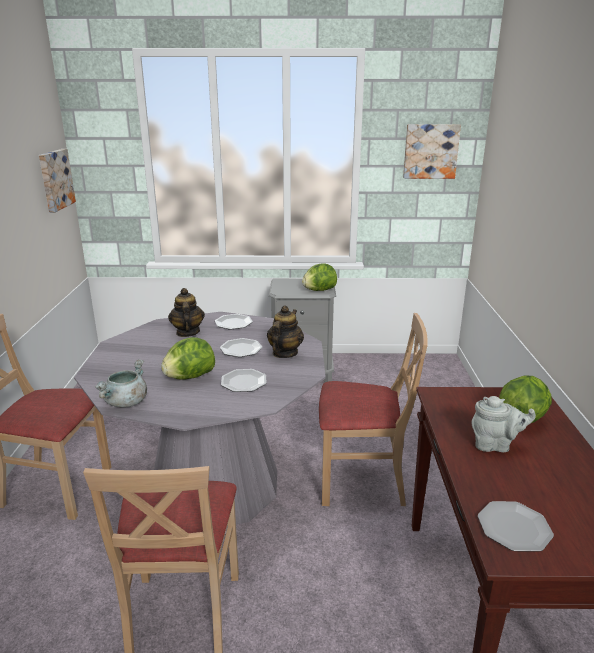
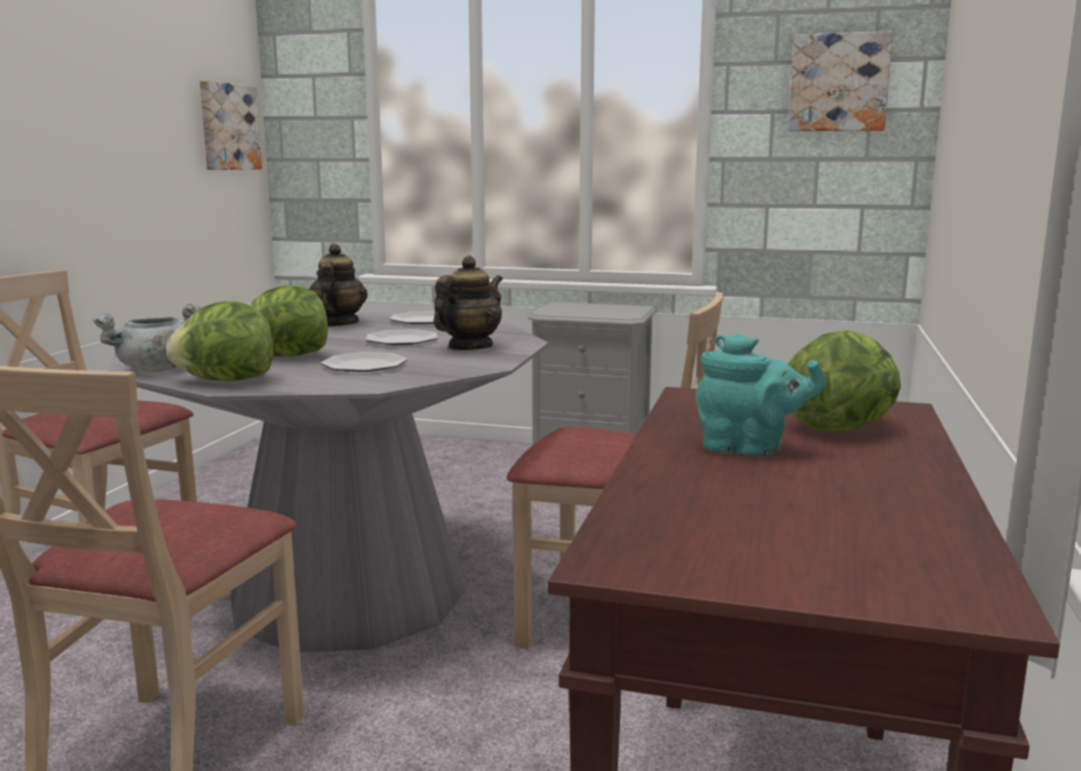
camera: 15 degrees right, 10 degrees down
(319, 290) = (617, 314): lettuce -> lettuce (226, 381)
(495, 445) = (749, 449): grey teapot -> turquoise teapot
(514, 528) = (676, 535): plate -> none

